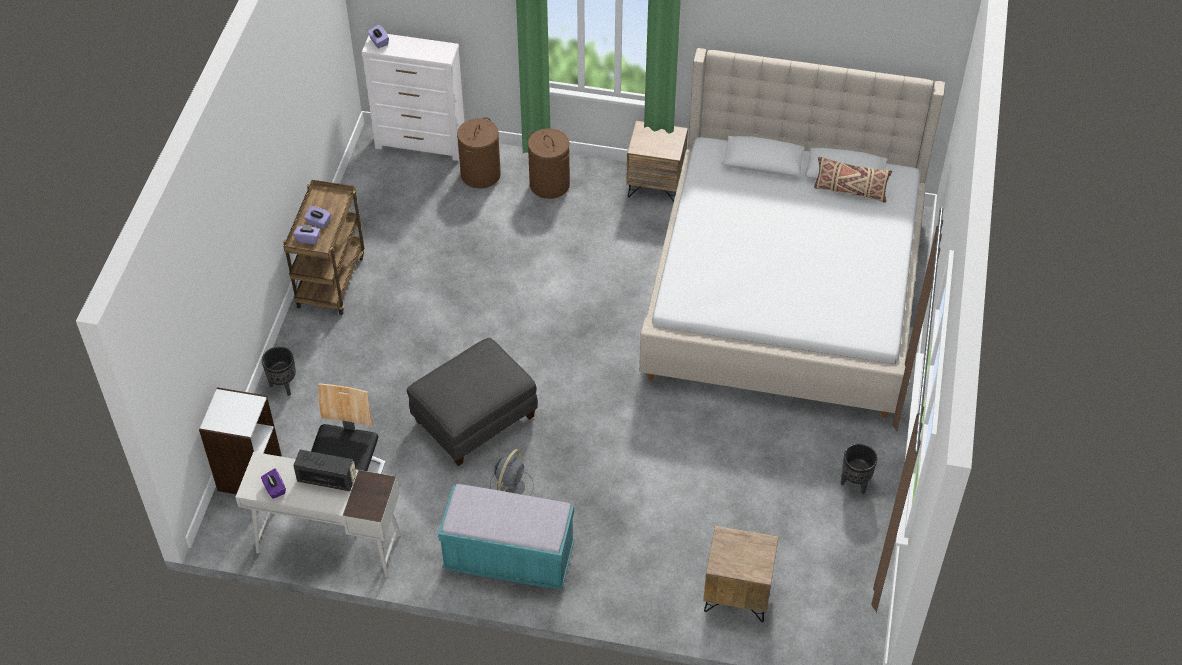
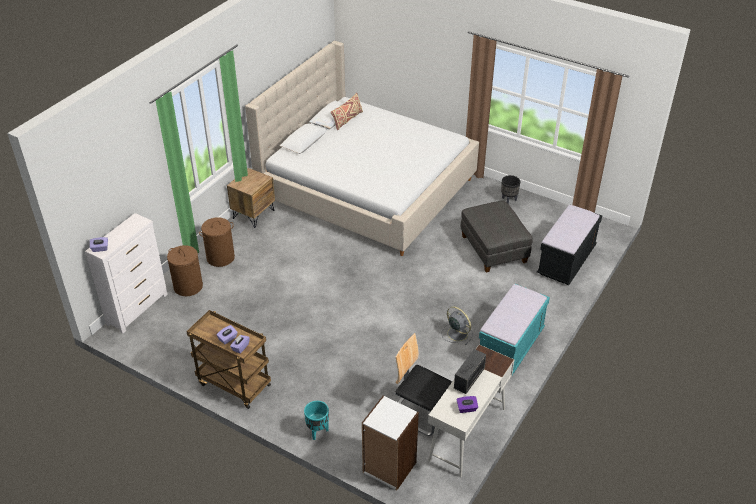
camera: 70 degrees left, 10 degrees down
(283, 385) = (317, 431): black planter -> turquoise planter
(474, 420) = (396, 338): grey ottoman -> grey ottoman (494, 250)
(737, 595) = (566, 261): brown nightstand -> black bench

